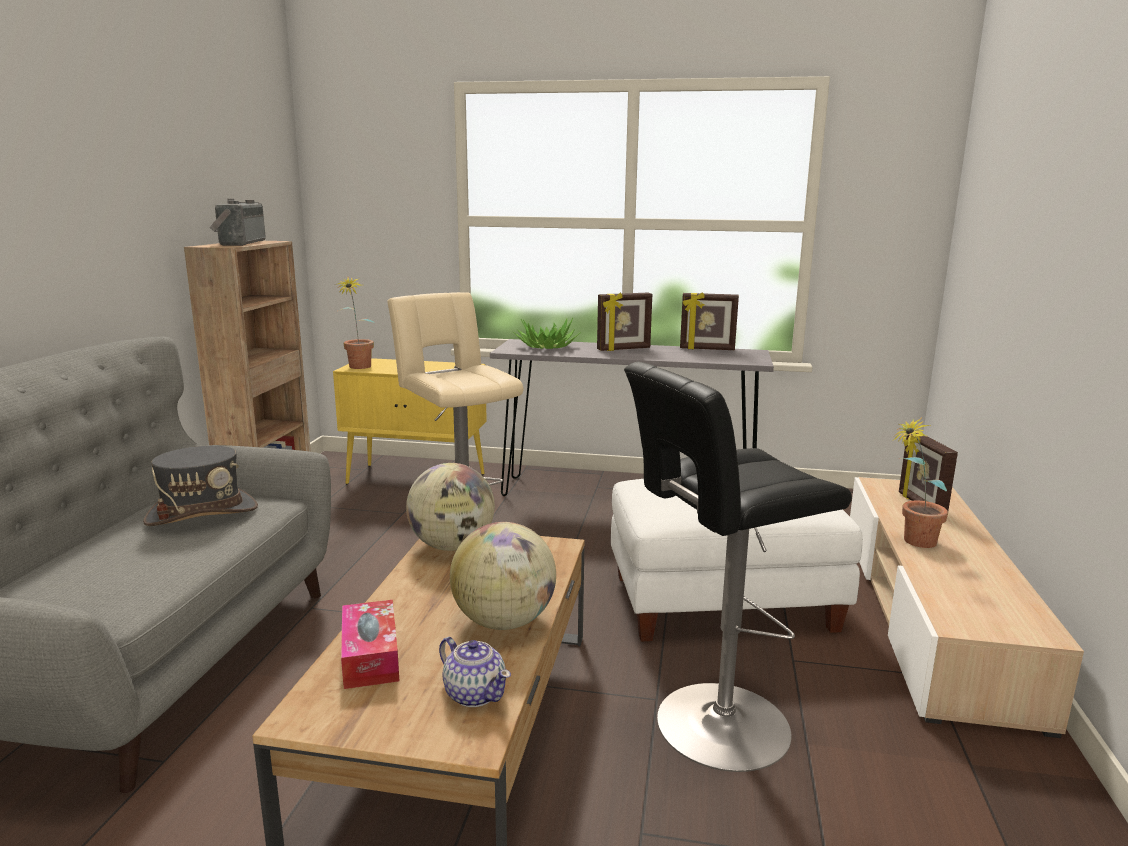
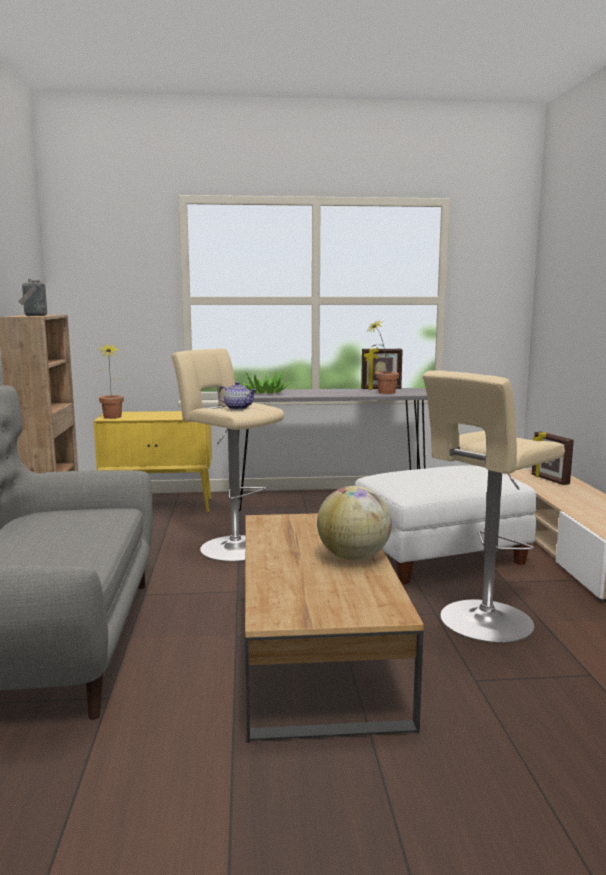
camera: 15 degrees left, 5 degrees down
(202, 513) = (68, 520): grey hat -> none
(370, 656) = (282, 584): tissue box -> none
(452, 546) = (275, 524): globe -> none
(474, 693) = (372, 593): teapot -> teapot (237, 408)
(624, 349) = (323, 391): picture frame -> none
(714, 728) = (482, 622): black stool -> beige stool
(911, 542) = (558, 499): potted plant -> potted plant (382, 393)

